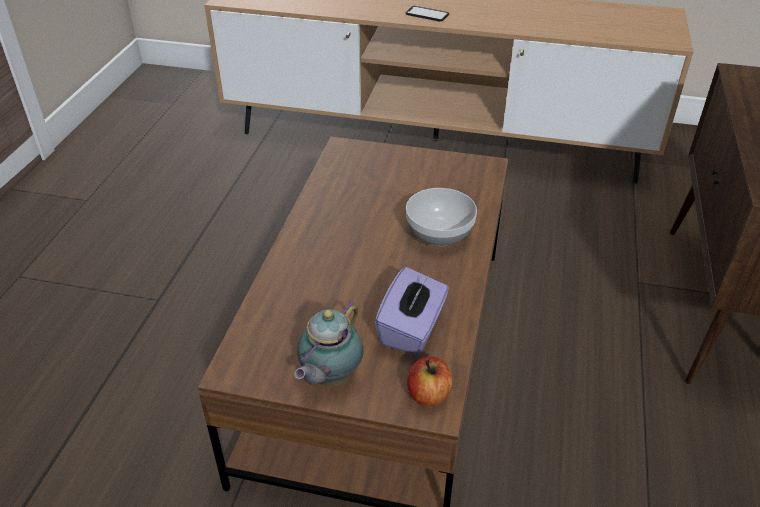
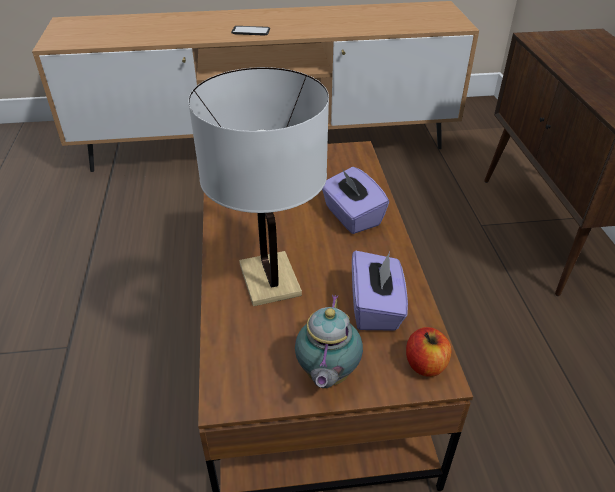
camera: 20 degrees left, 0 degrees up
(325, 277) = (270, 280): none -> white table lamp
(440, 234) = (351, 216): bowl -> purple tissue box

